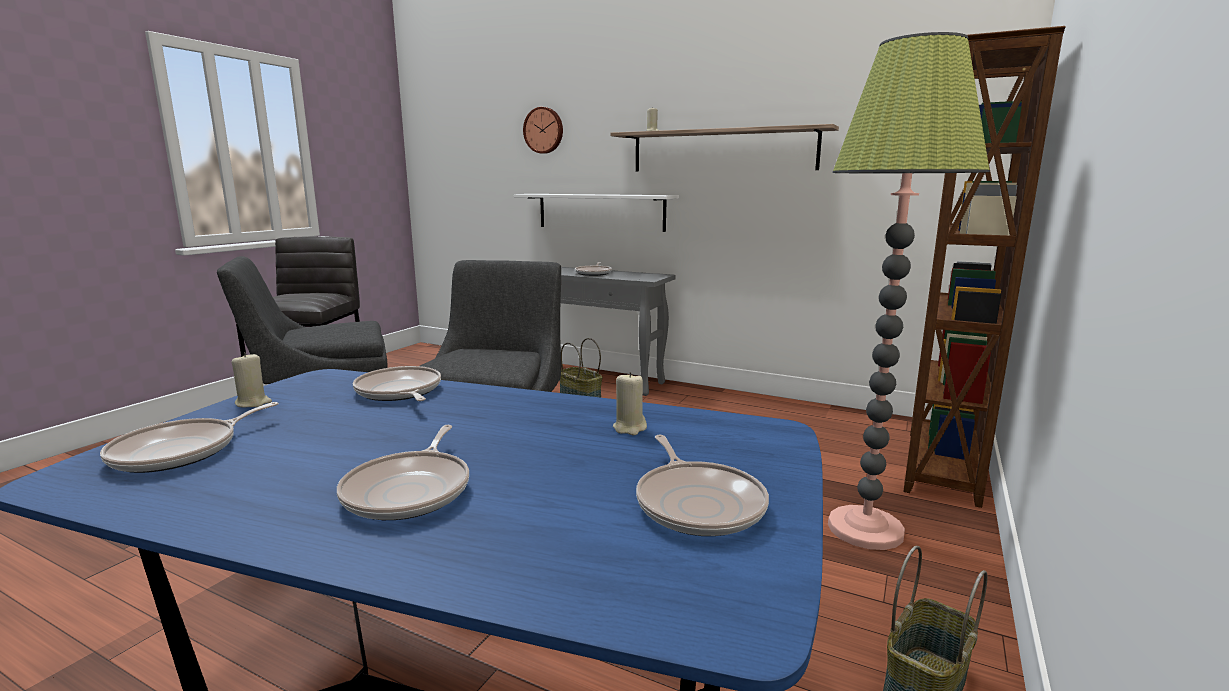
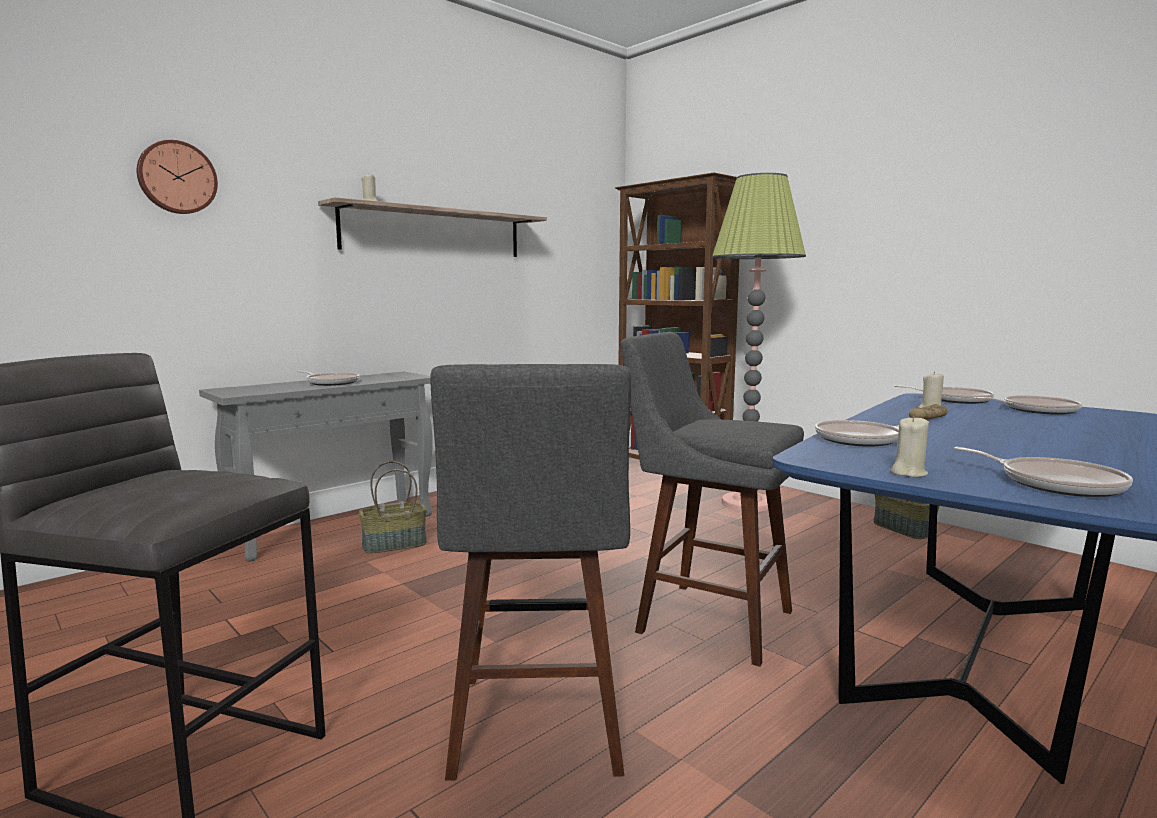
camera: 70 degrees left, 5 degrees down
(410, 490) = (1068, 439): frying pan -> frying pan (954, 400)
(545, 422) = (927, 418): none -> bread
(600, 211) = (288, 302): white shelf -> none

